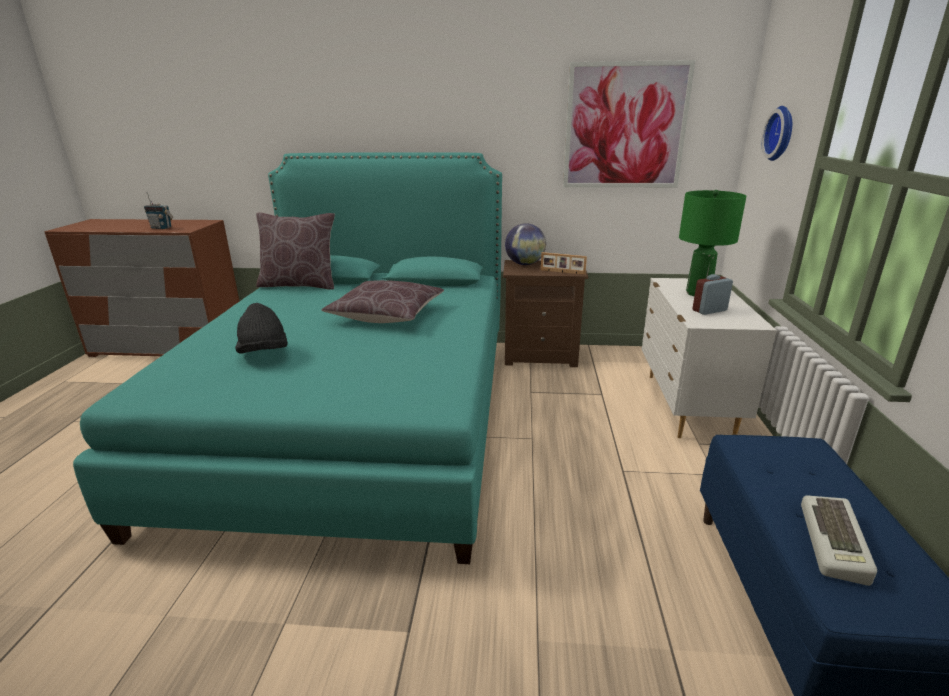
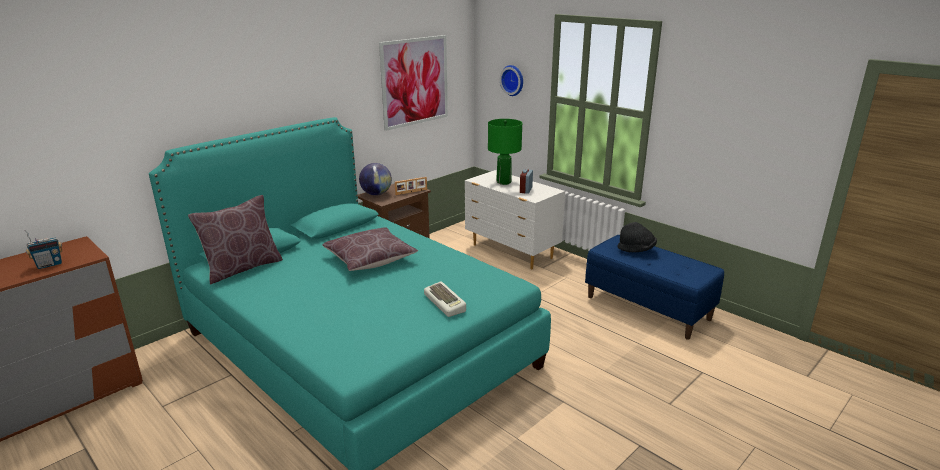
camera: 50 degrees left, 0 degrees up
(264, 353) = (367, 310): black hat -> black hat (636, 250)
(836, 544) = (669, 266): keyboard -> keyboard (446, 303)

